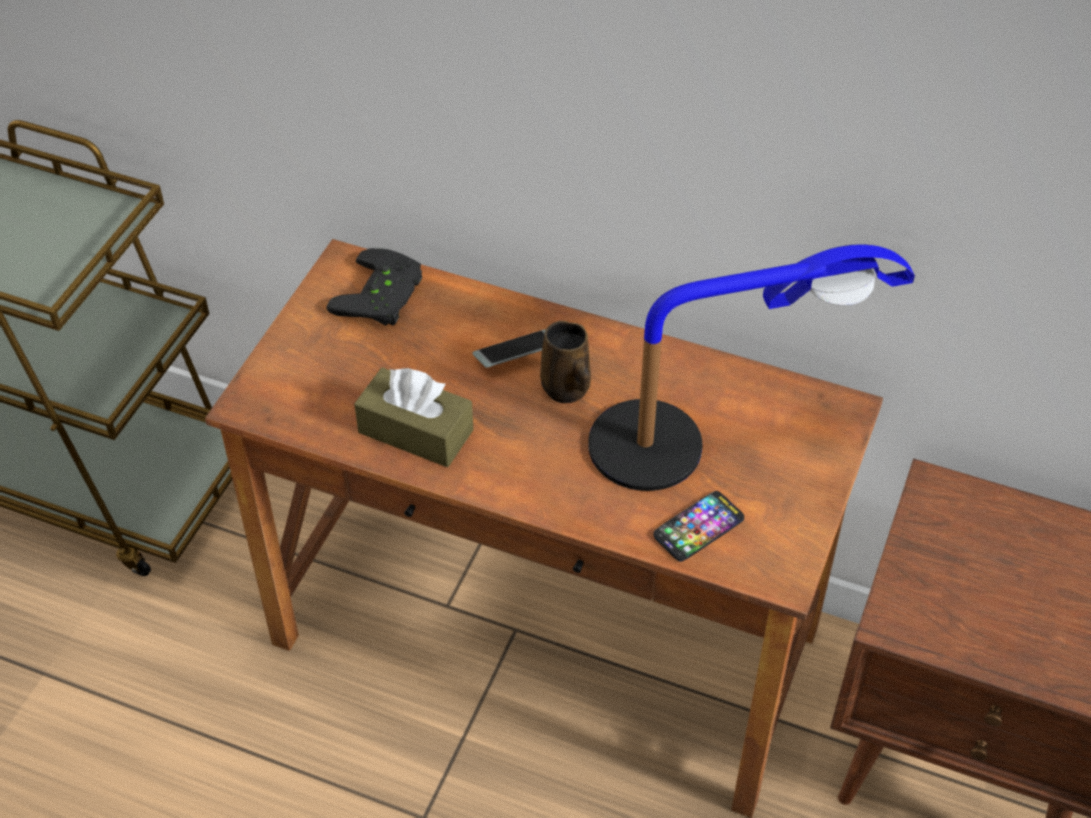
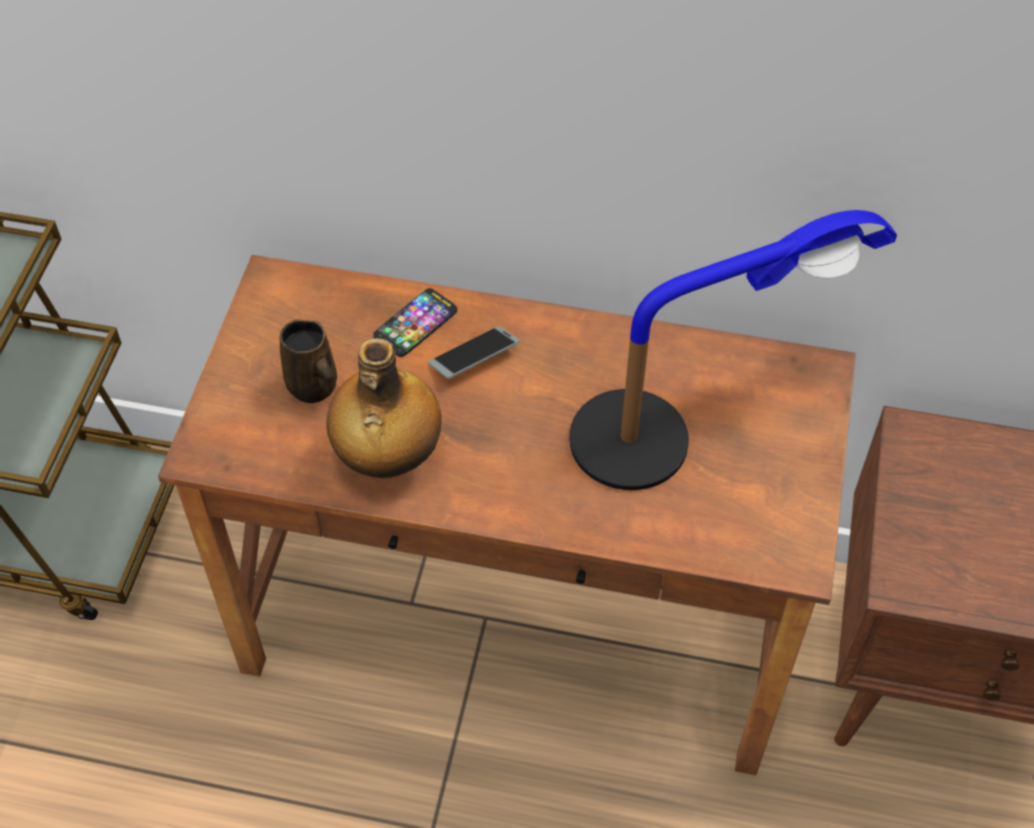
camera: 10 degrees left, 5 degrees up
(383, 296) = (320, 312): black game controller -> none
(415, 431) = (387, 458): brown tissue box -> bottle
(567, 390) = (535, 390): brown mug -> brown mug (314, 388)
(698, 527) = (702, 521): phone -> phone (415, 324)

